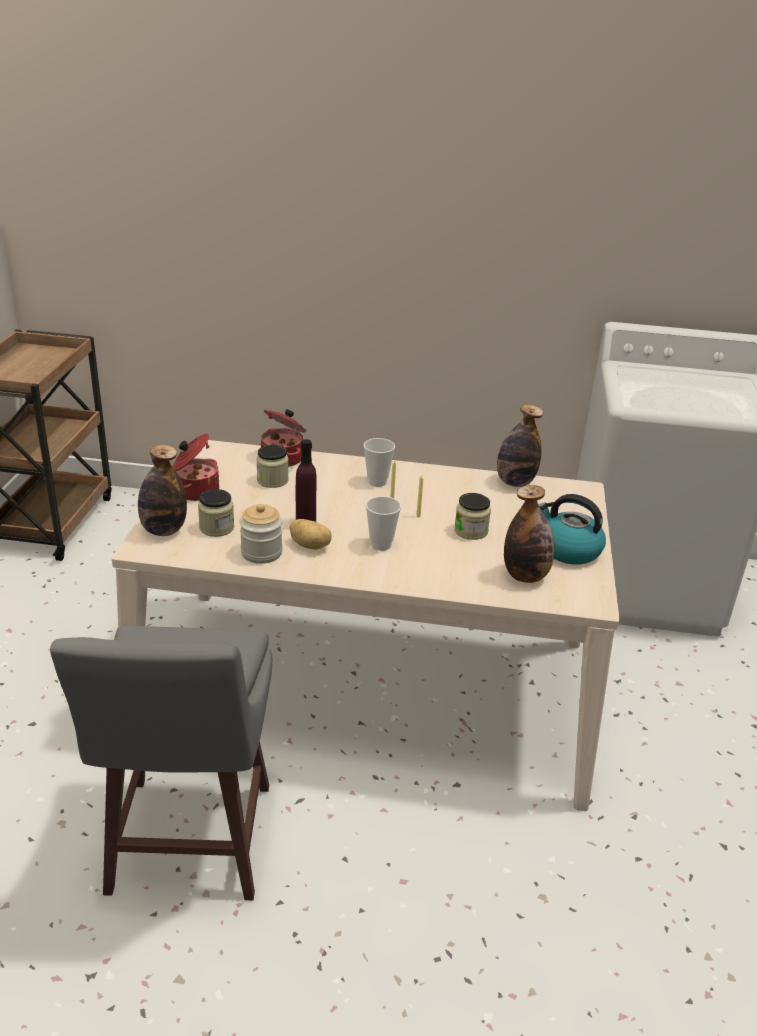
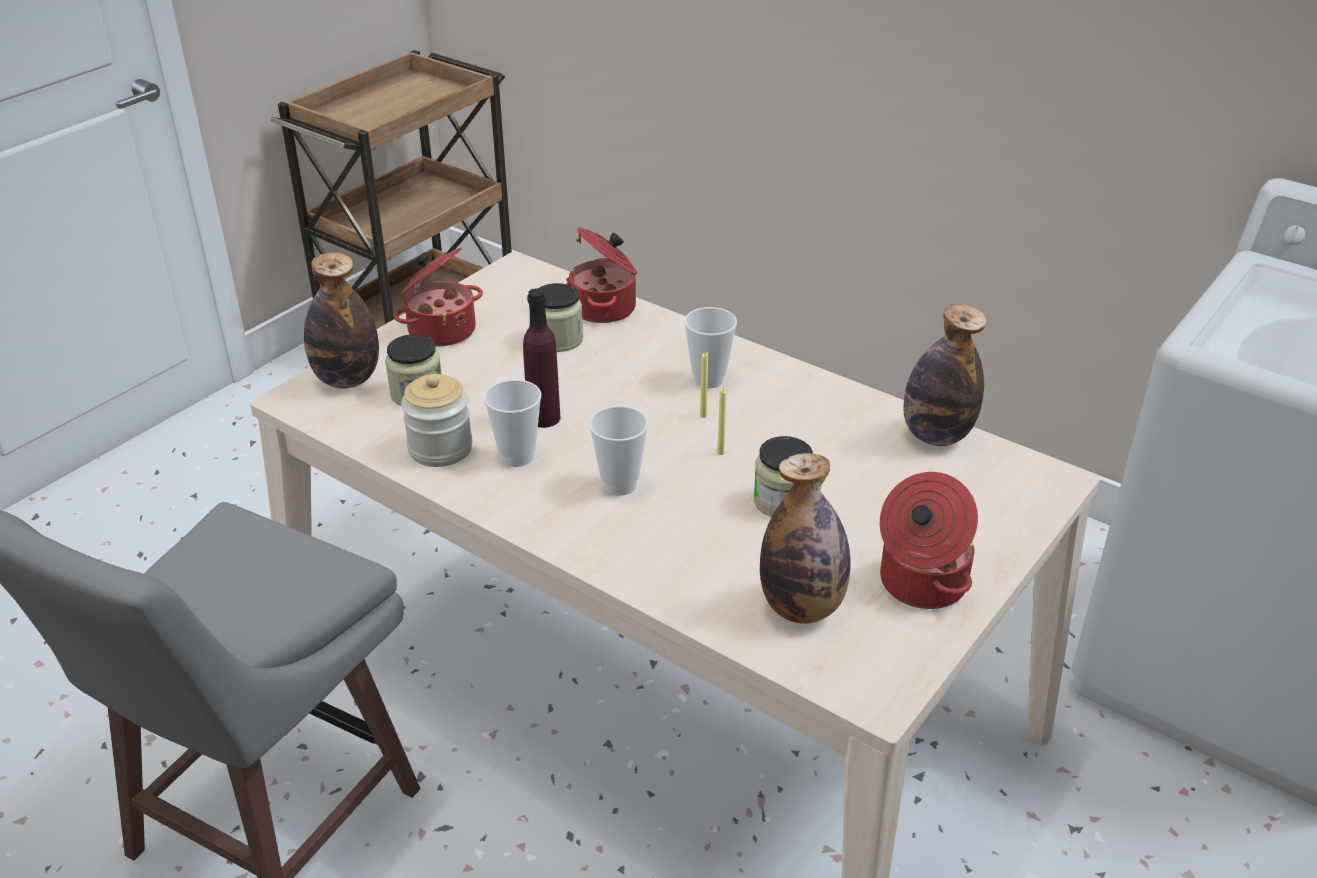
camera: 30 degrees right, 5 degrees up
(310, 545) = (517, 457): potato -> cup
(568, 550) = (920, 583): kettle -> cooking pot

